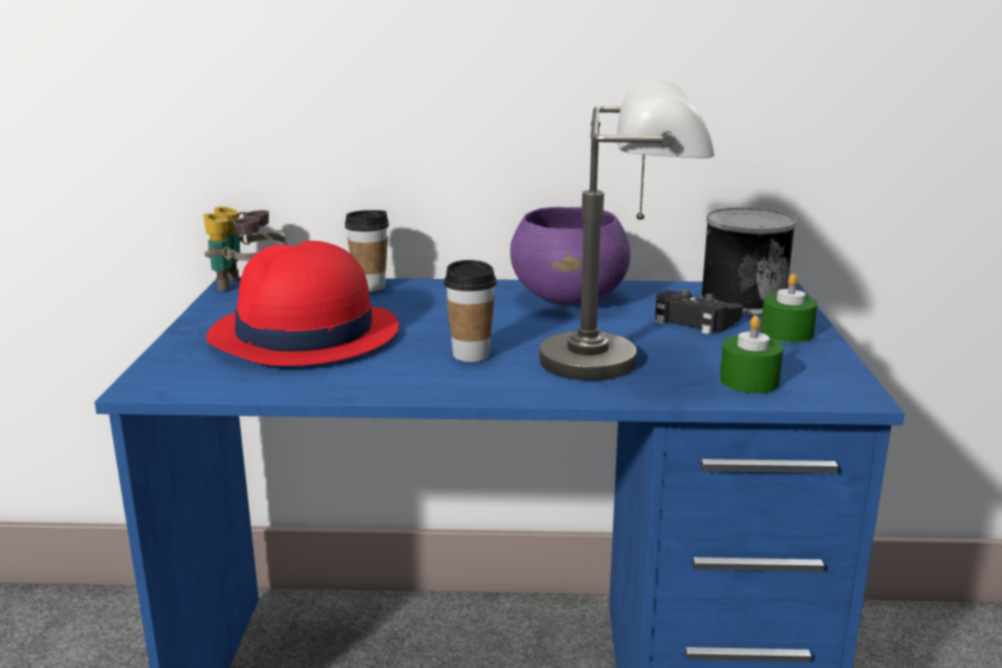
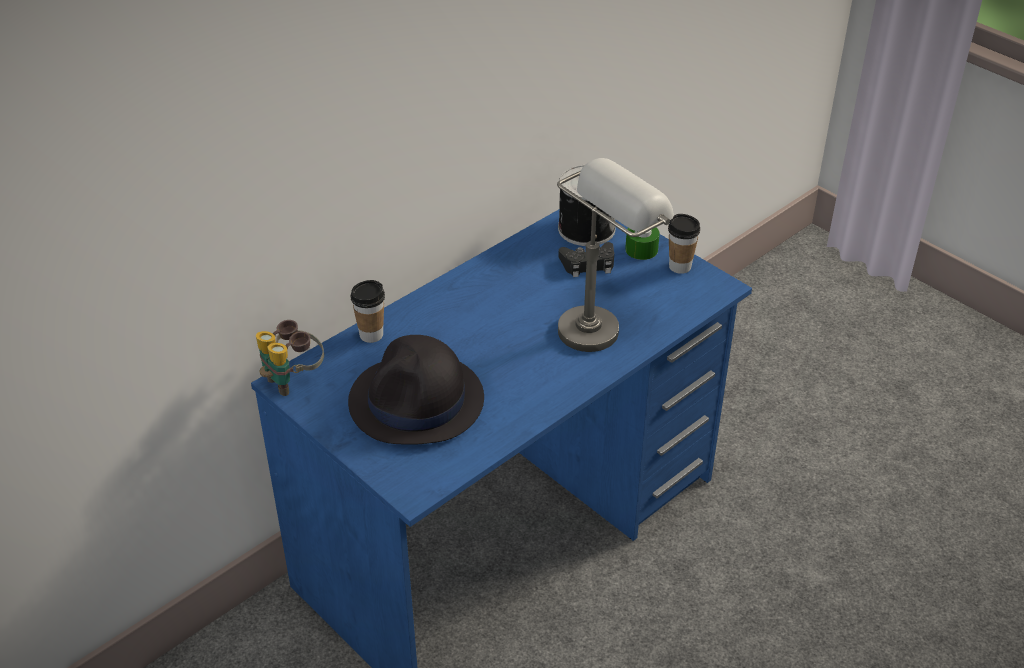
camera: 45 degrees left, 20 degrees up
(304, 335) = (417, 402): red hat -> black hat
(471, 355) = (528, 362): cup -> cup (680, 266)
(570, 299) = (501, 279): purple bowl -> none
(749, 381) = (673, 302): green candle -> none

